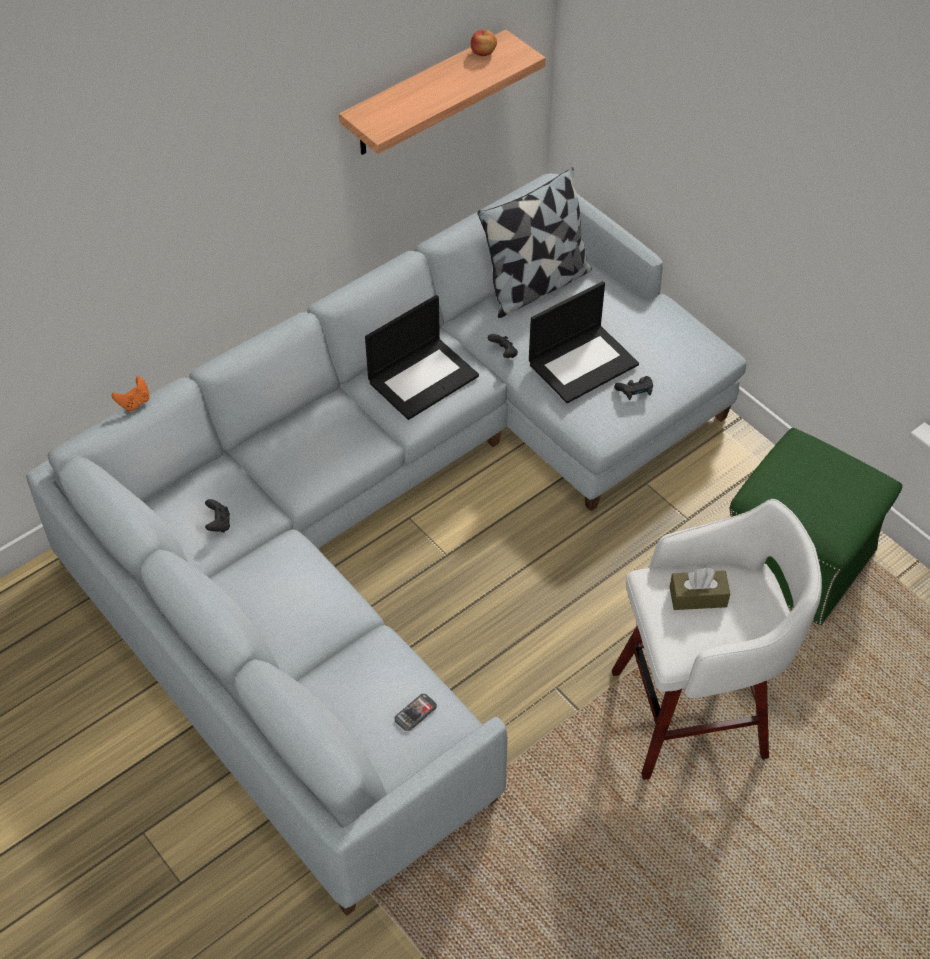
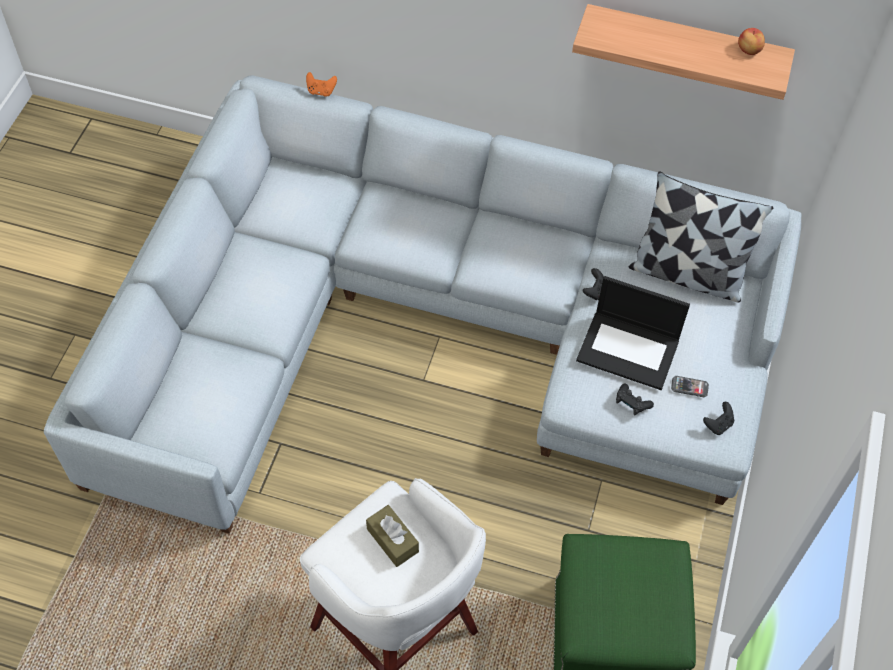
camera: 55 degrees right, 5 degrees up
(219, 524) = (292, 211): black game controller -> black game controller (718, 425)
(415, 713) = (210, 420): phone -> phone (689, 387)
(423, 378) = (524, 253): laptop -> none

